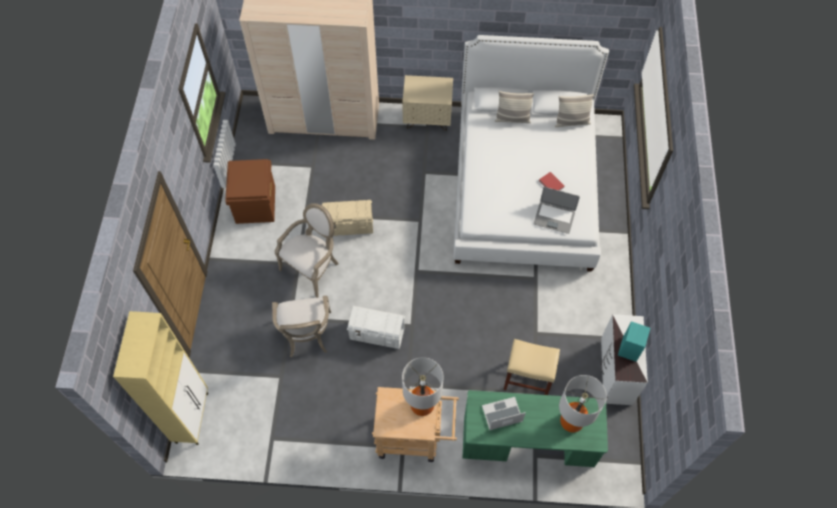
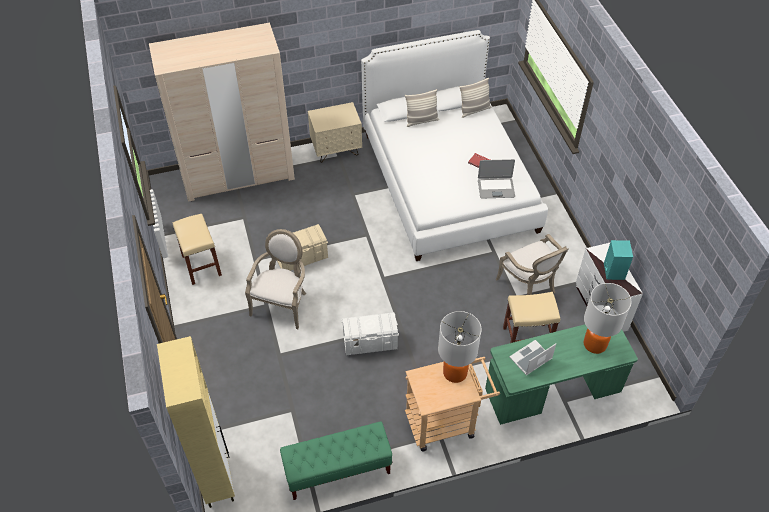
camera: 20 degrees left, 10 degrees down
(255, 204) = (201, 265): brown storage box -> beige stool
(297, 449) = (337, 470): none -> green bench
(306, 336) = (302, 366): armchair -> armchair (529, 286)

